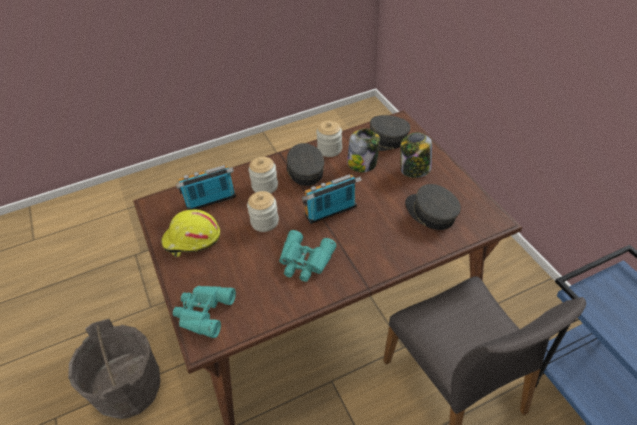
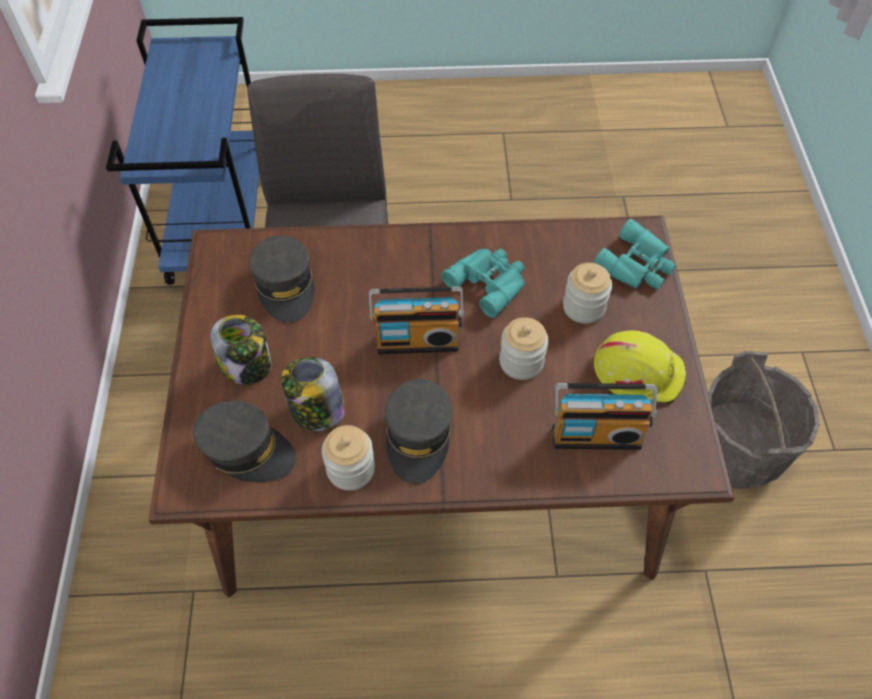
camera: 160 degrees left, 10 degrees up
(265, 186) = (497, 430): jar -> jar (583, 307)

